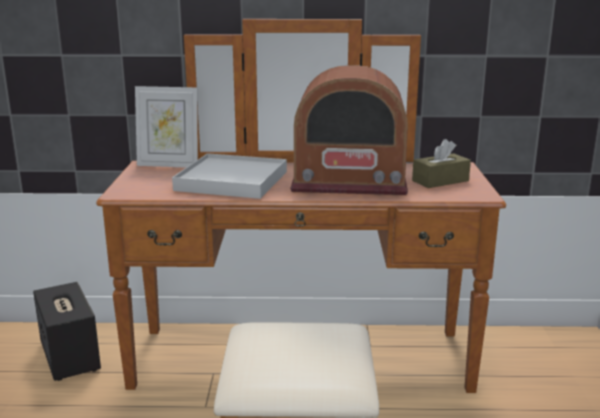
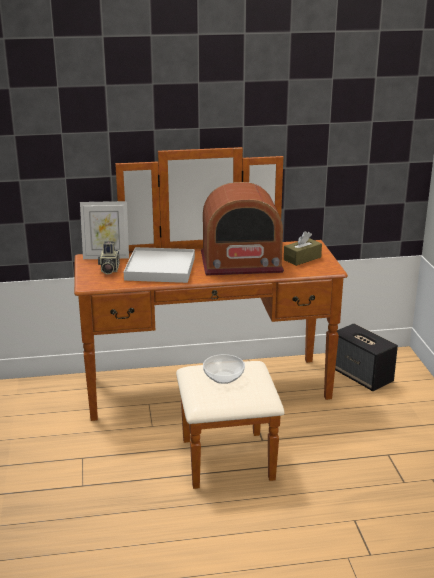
camera: 10 degrees left, 5 degrees up
(70, 357) = (38, 403): speaker -> speaker (362, 376)
(162, 178) = (109, 269): none -> camera
(291, 344) = (223, 378): none -> bowl

